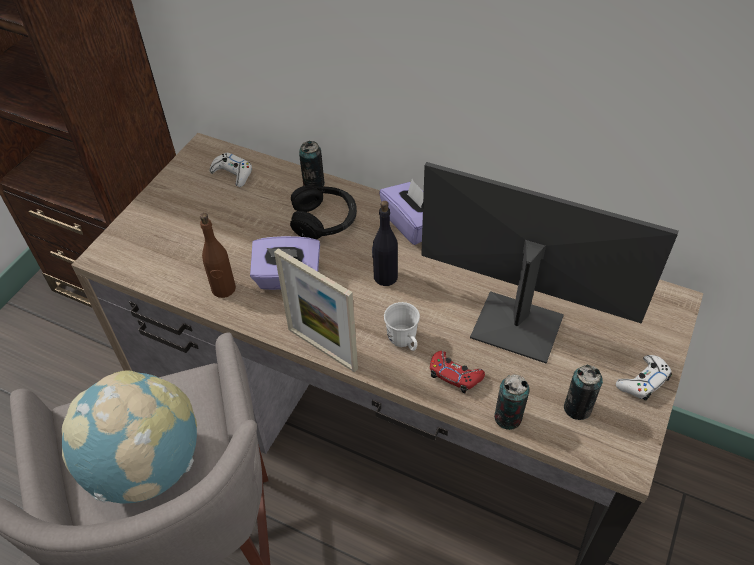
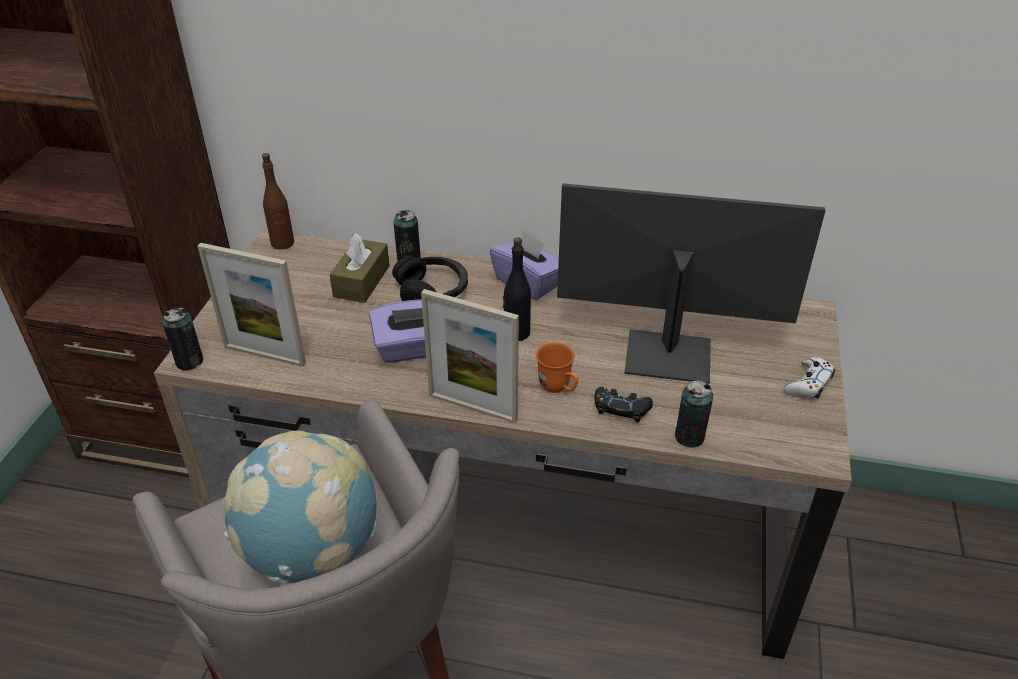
camera: 15 degrees left, 10 degrees down
(163, 263) = (264, 355): none -> picture frame
(223, 289) = (342, 369): brown bottle -> brown bottle (282, 243)
(233, 173) = (315, 262): white game controller -> none
(266, 200) = (361, 281): none -> brown tissue box
(404, 343) = (558, 388): white mug -> orange mug
(455, 375) = (621, 408): red game controller -> black game controller
(577, 408) = (754, 417): can -> can (189, 361)

